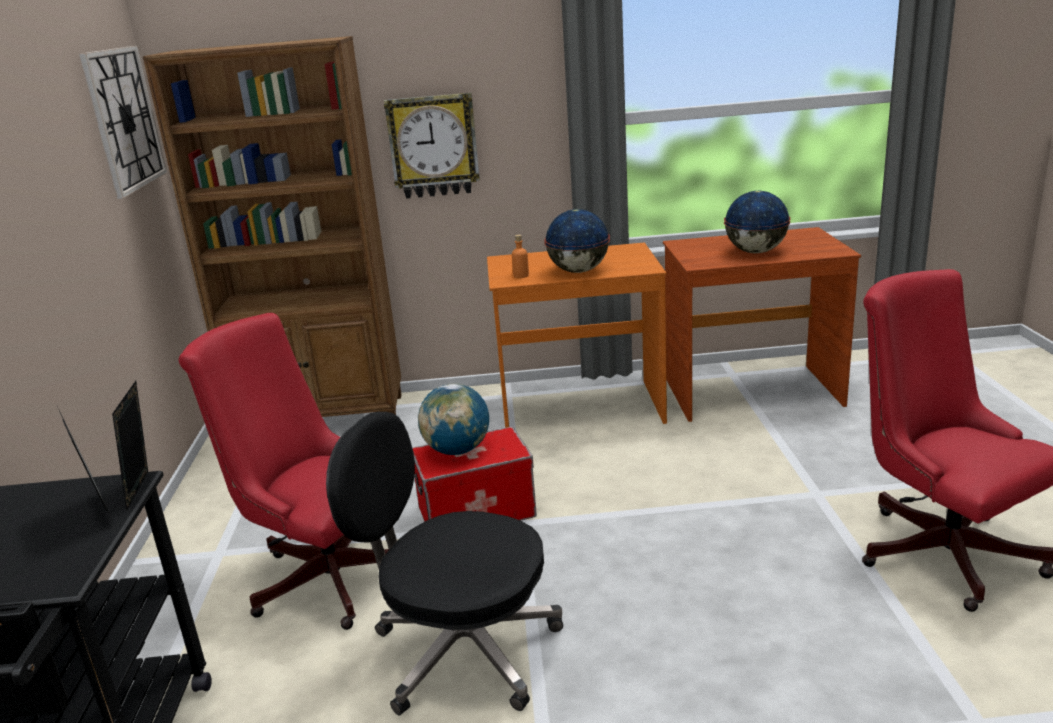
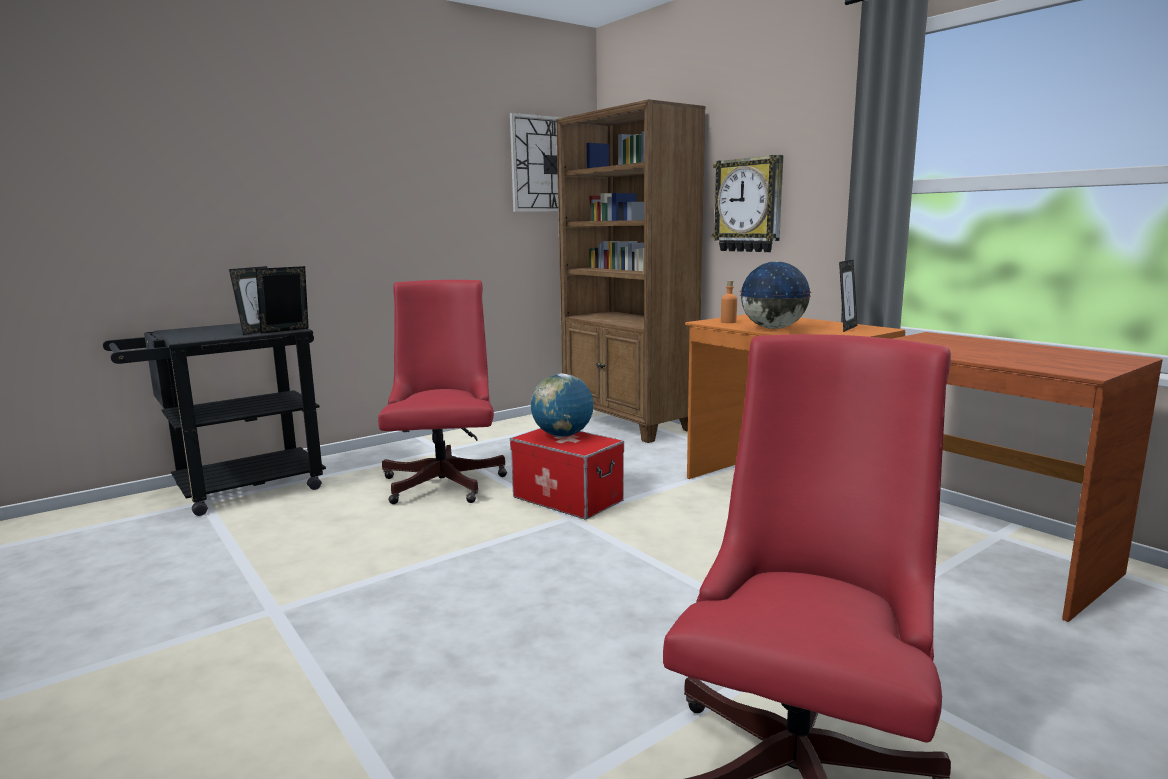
camera: 55 degrees right, 10 degrees down
(462, 650) = (393, 543): black office chair -> none
(616, 254) = (846, 328): none -> picture frame
(755, 252) = (978, 352): globe -> none

